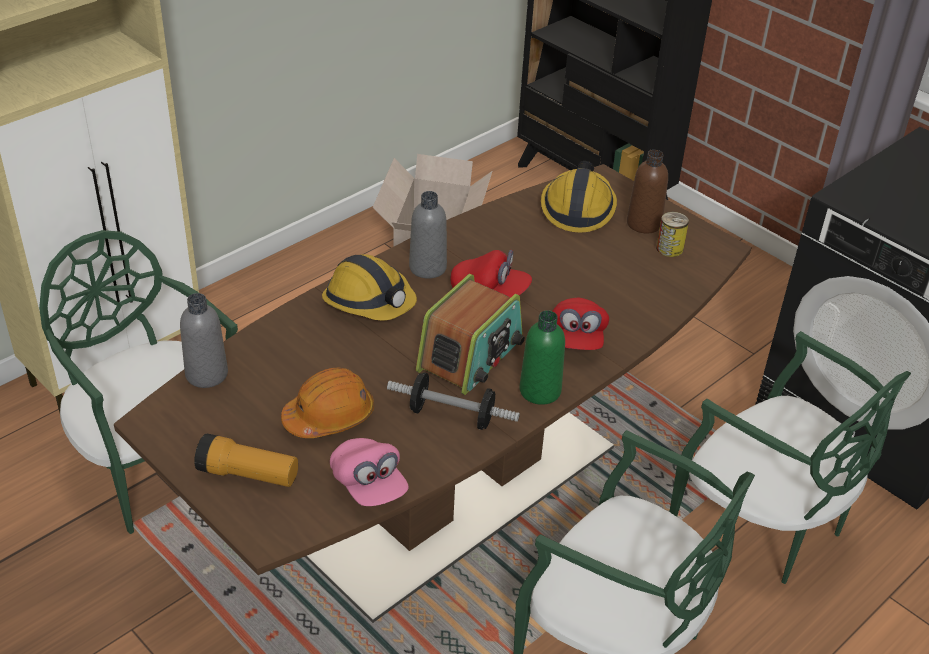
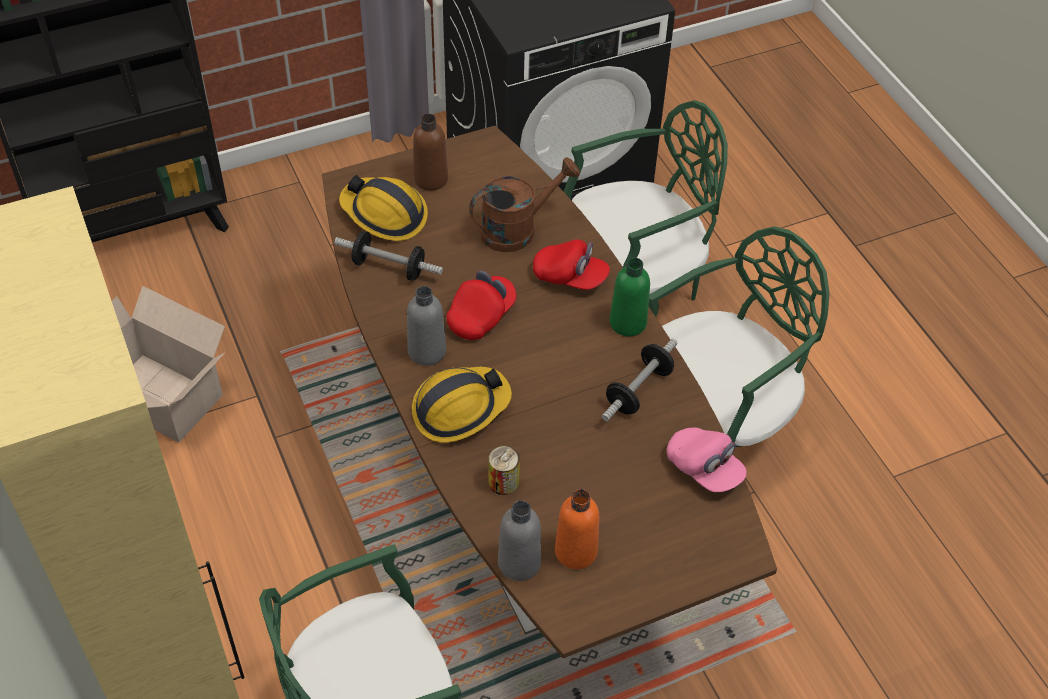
camera: 70 degrees left, 10 degrees up
(231, 409) = (576, 551): none -> orange bottle
(248, 474) = (666, 554): flashlight -> none
(329, 416) = (611, 477): orange hard hat -> none
(369, 485) = (704, 469): pink cap -> pink cap turned 60 degrees clockwise
(471, 355) = (565, 355): radio -> none
(515, 224) = (389, 267): none -> dumbbell
(618, 290) = (517, 229): none -> brown watering can
(669, 248) = (474, 176): can -> can (503, 482)

